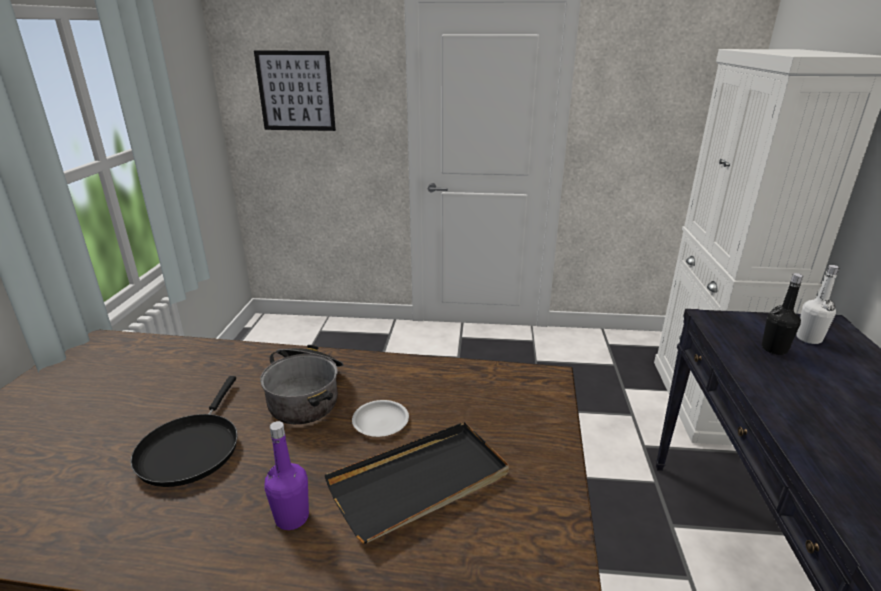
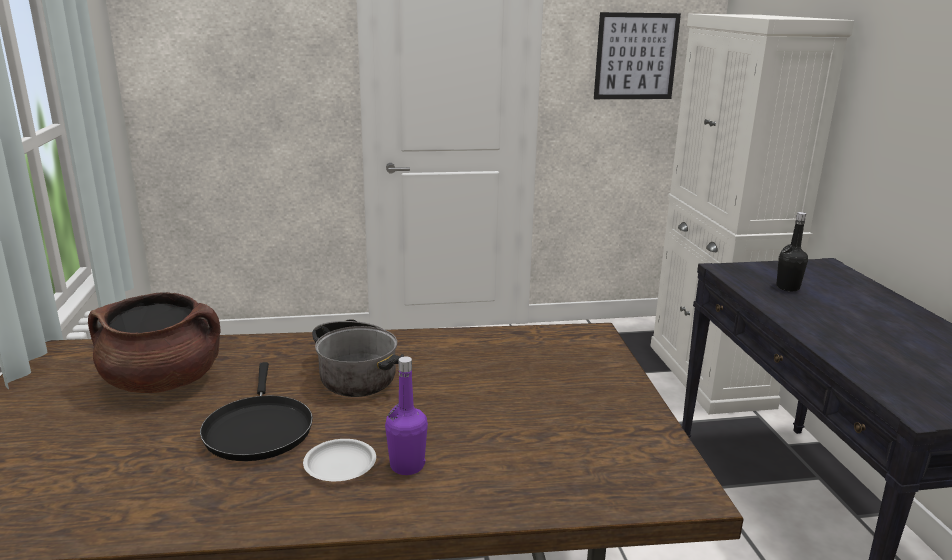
camera: 15 degrees left, 5 degrees down
(150, 383) = (163, 382): none -> brown cooking pot
(296, 91) = (222, 59): picture -> picture (636, 56)
(380, 421) = (448, 384): white plate -> white plate (339, 465)
(420, 482) = (516, 424): black tray -> none
(808, 338) = (813, 277): white bottle -> none

